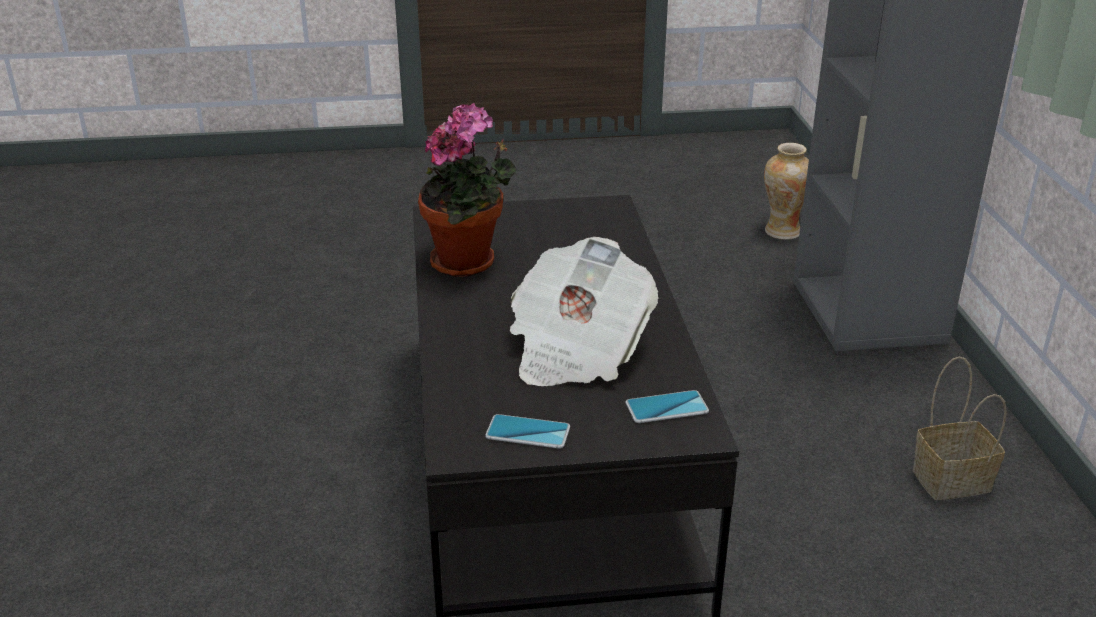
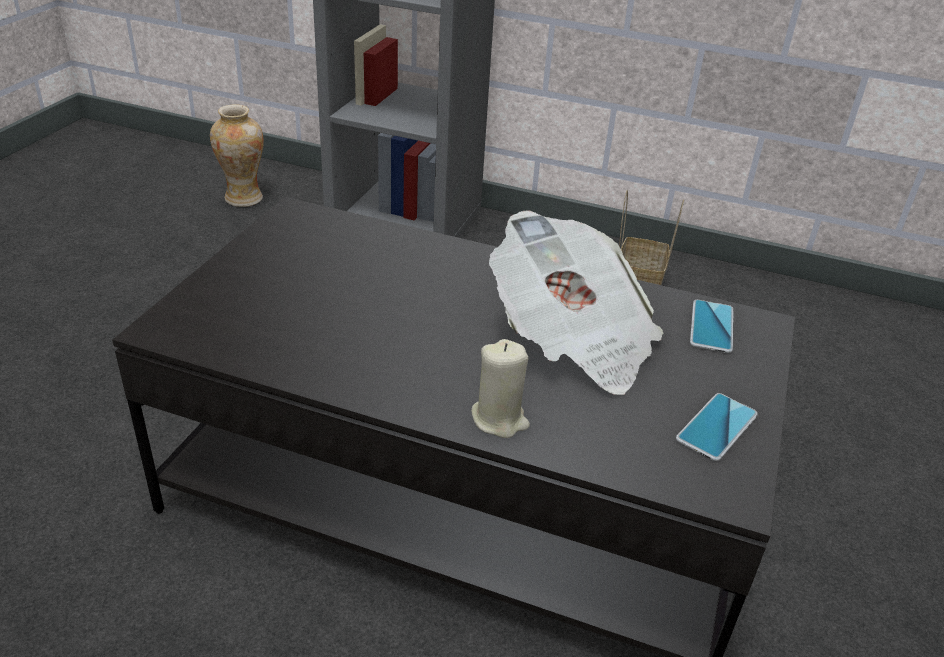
camera: 65 degrees left, 5 degrees up
(454, 343) = (499, 419): none -> beige candle
(469, 263) = (319, 345): potted plant -> none

